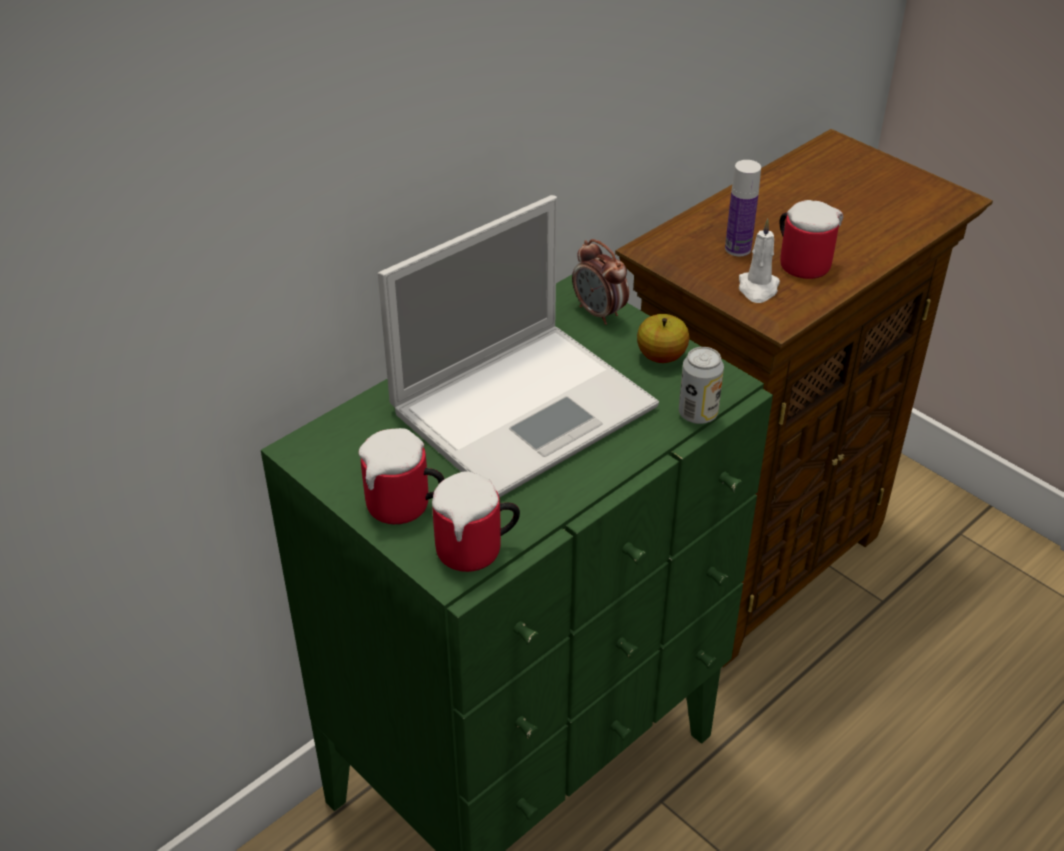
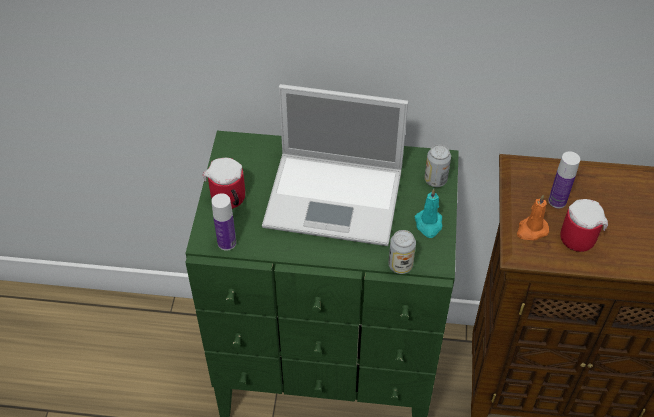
camera: 50 degrees right, 10 degrees up
(478, 551) = (227, 243): mug -> bottle
(599, 313) = (435, 180): alarm clock -> can
(661, 356) = (428, 224): apple -> turquoise candle
(758, 289) = (531, 230): white candle -> orange candle

